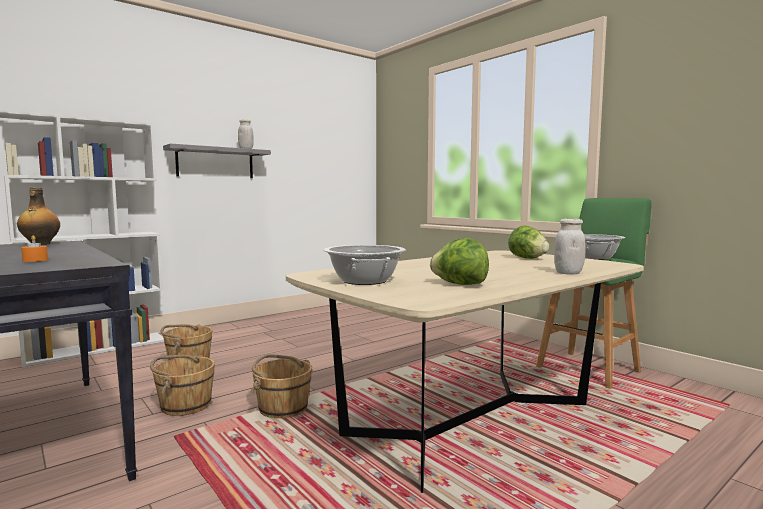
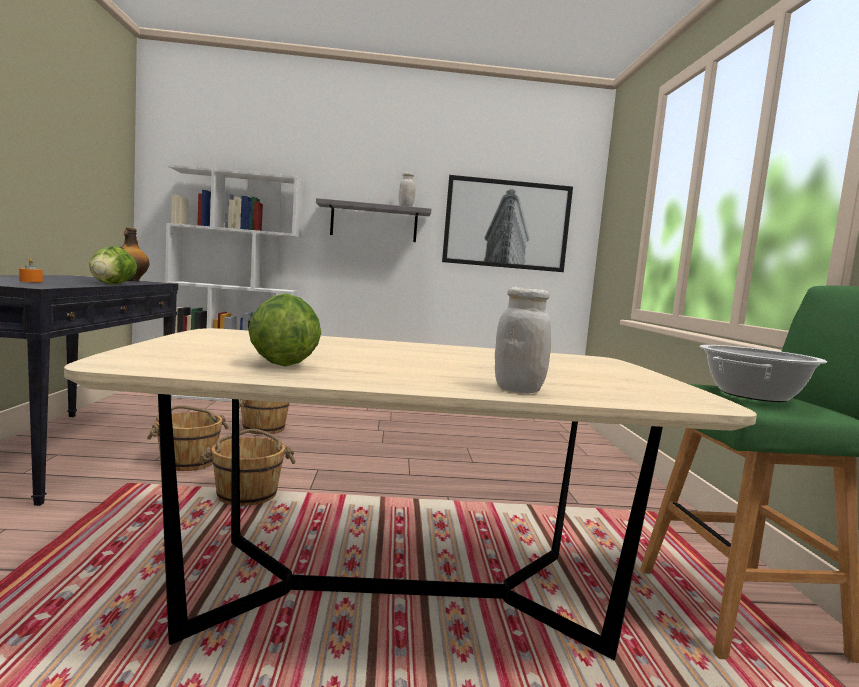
camera: 35 degrees right, 0 degrees up
(318, 160) = (506, 224): none -> picture
(364, 281) = (221, 343): cooking pot -> none
(527, 258) = (582, 369): lettuce -> lettuce (111, 284)

